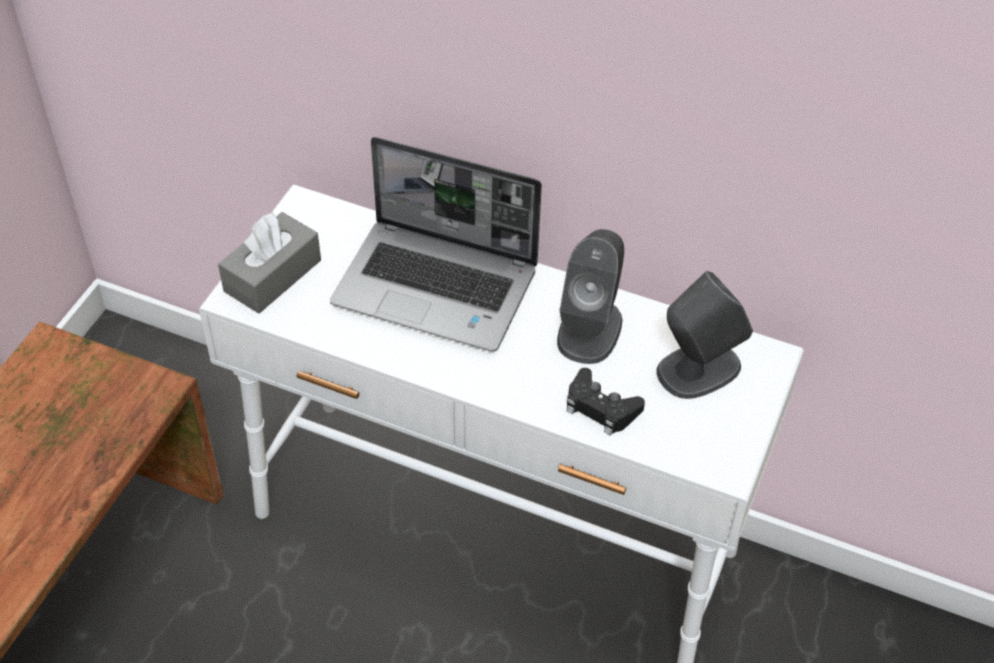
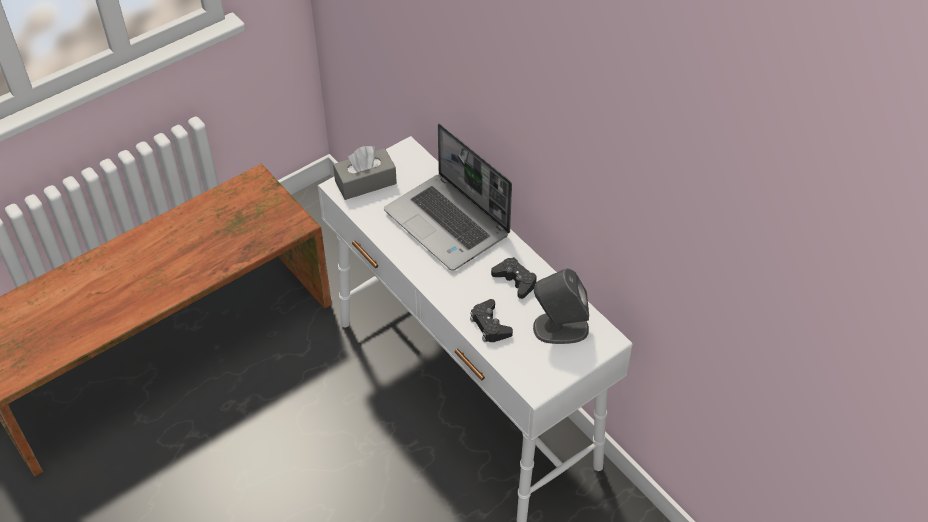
camera: 30 degrees right, 0 degrees up
(590, 329) = (515, 281): grey speaker -> black game controller

